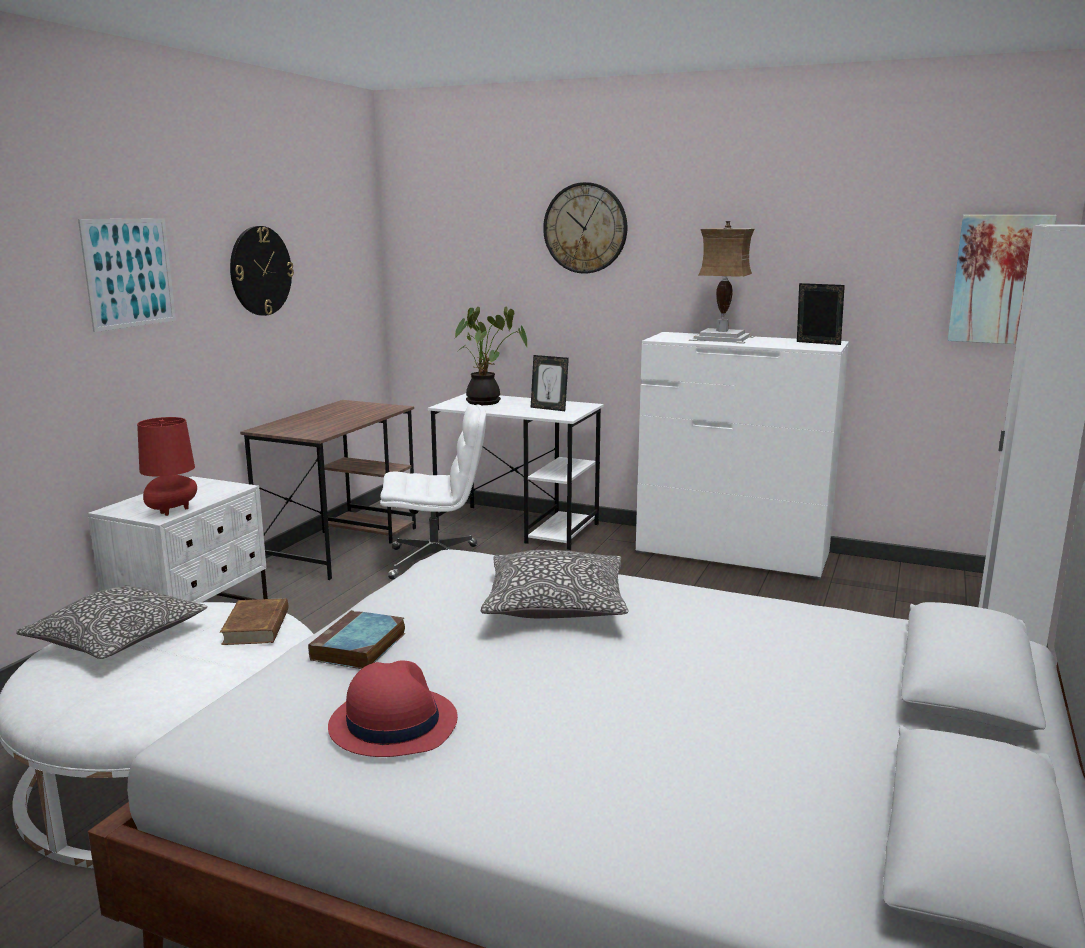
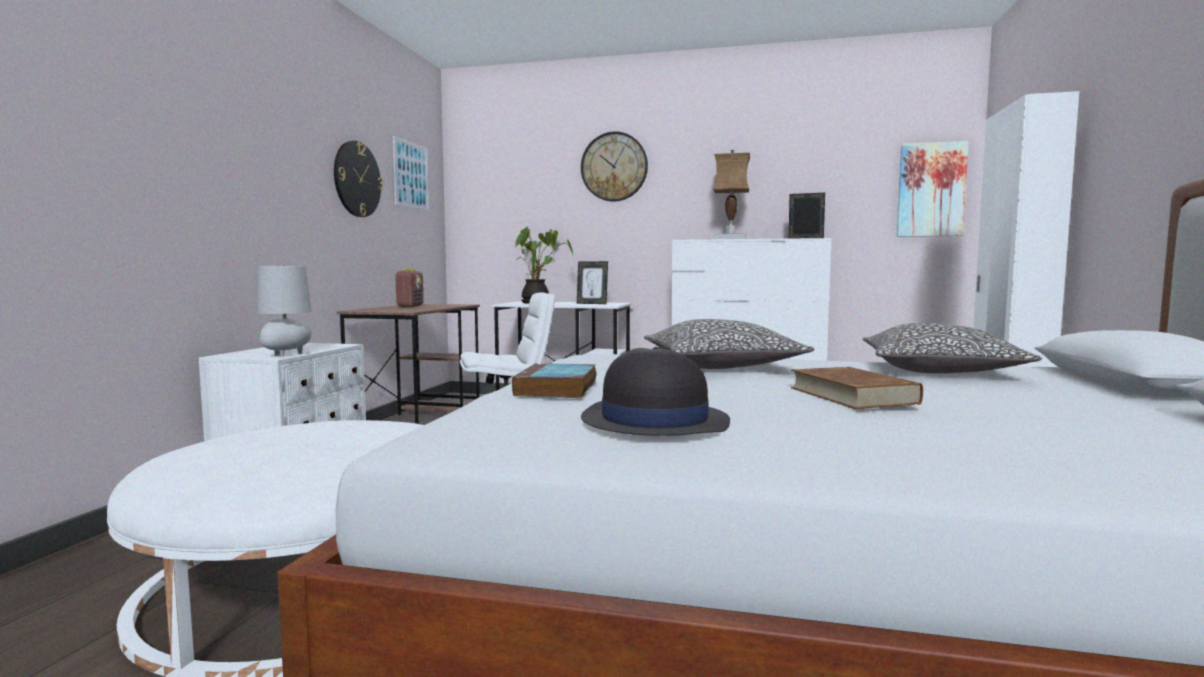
camera: 10 degrees left, 10 degrees down
(117, 638) = (249, 440): pillow -> pillow (939, 371)
(129, 273) = (250, 146): picture -> picture (411, 175)
(172, 512) = (287, 355): red table lamp -> grey table lamp
(257, 627) = (398, 427): brown book -> brown book (852, 395)
(329, 413) = (410, 306): none -> radio
(392, 723) = (653, 421): red hat -> black hat

